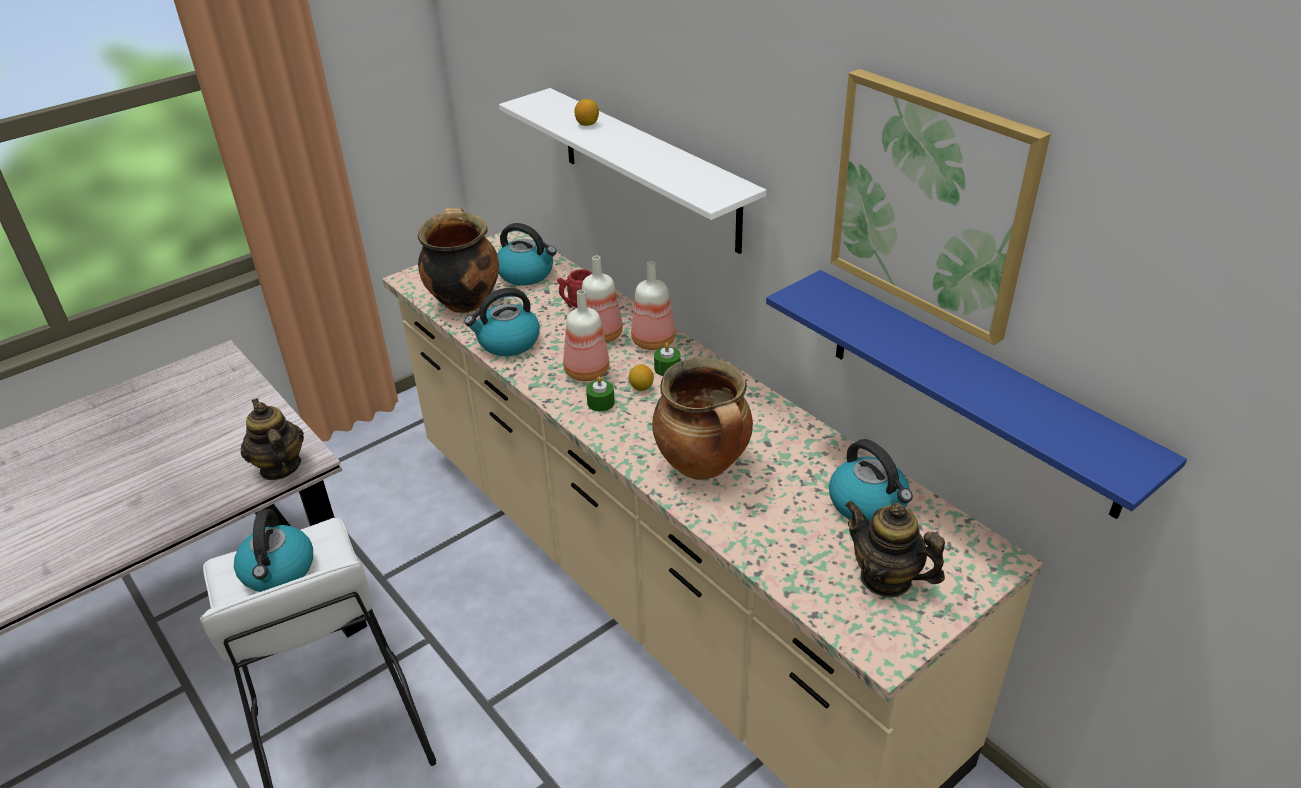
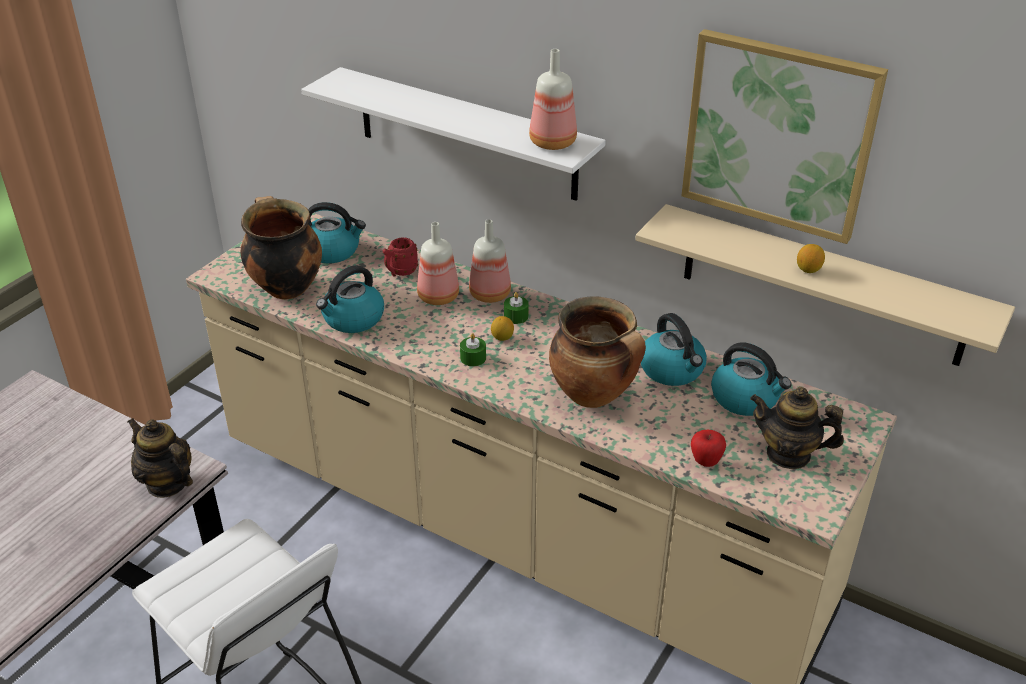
camera: 20 degrees left, 0 degrees up
(278, 571) = (220, 580): kettle -> kettle (672, 370)
(587, 124) = (403, 99): lemon -> lemon (808, 270)
(587, 373) = (445, 333): bottle -> bottle (553, 143)
(786, 565) = (705, 461): none -> apple
(971, 391) = (821, 285): blue shelf -> beige shelf

